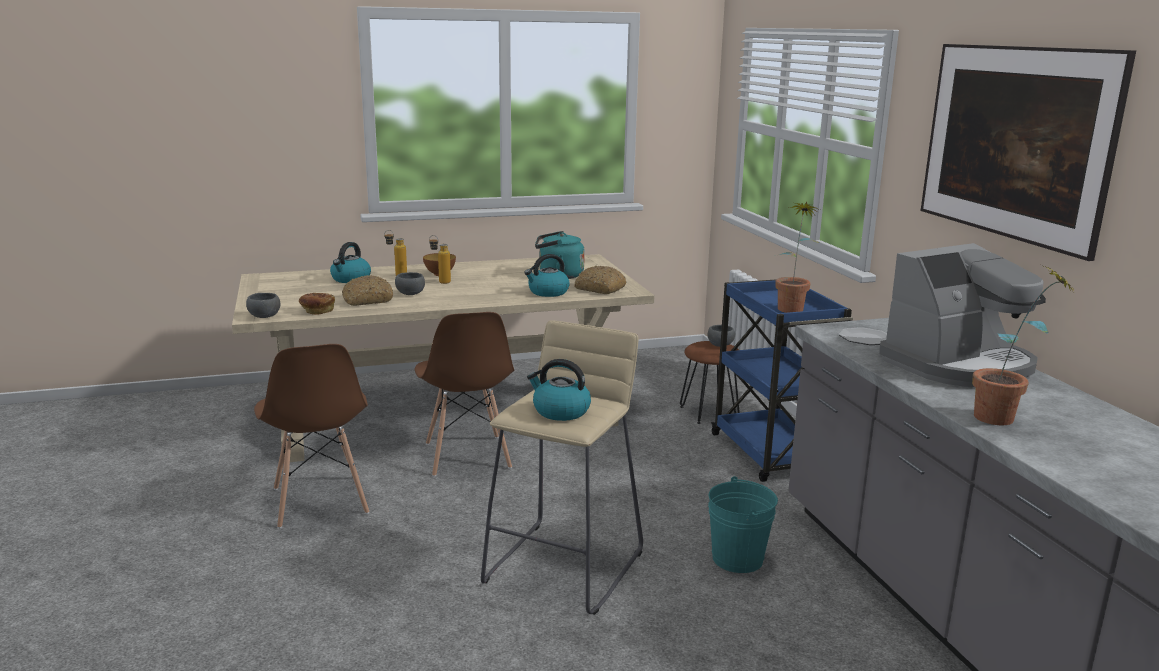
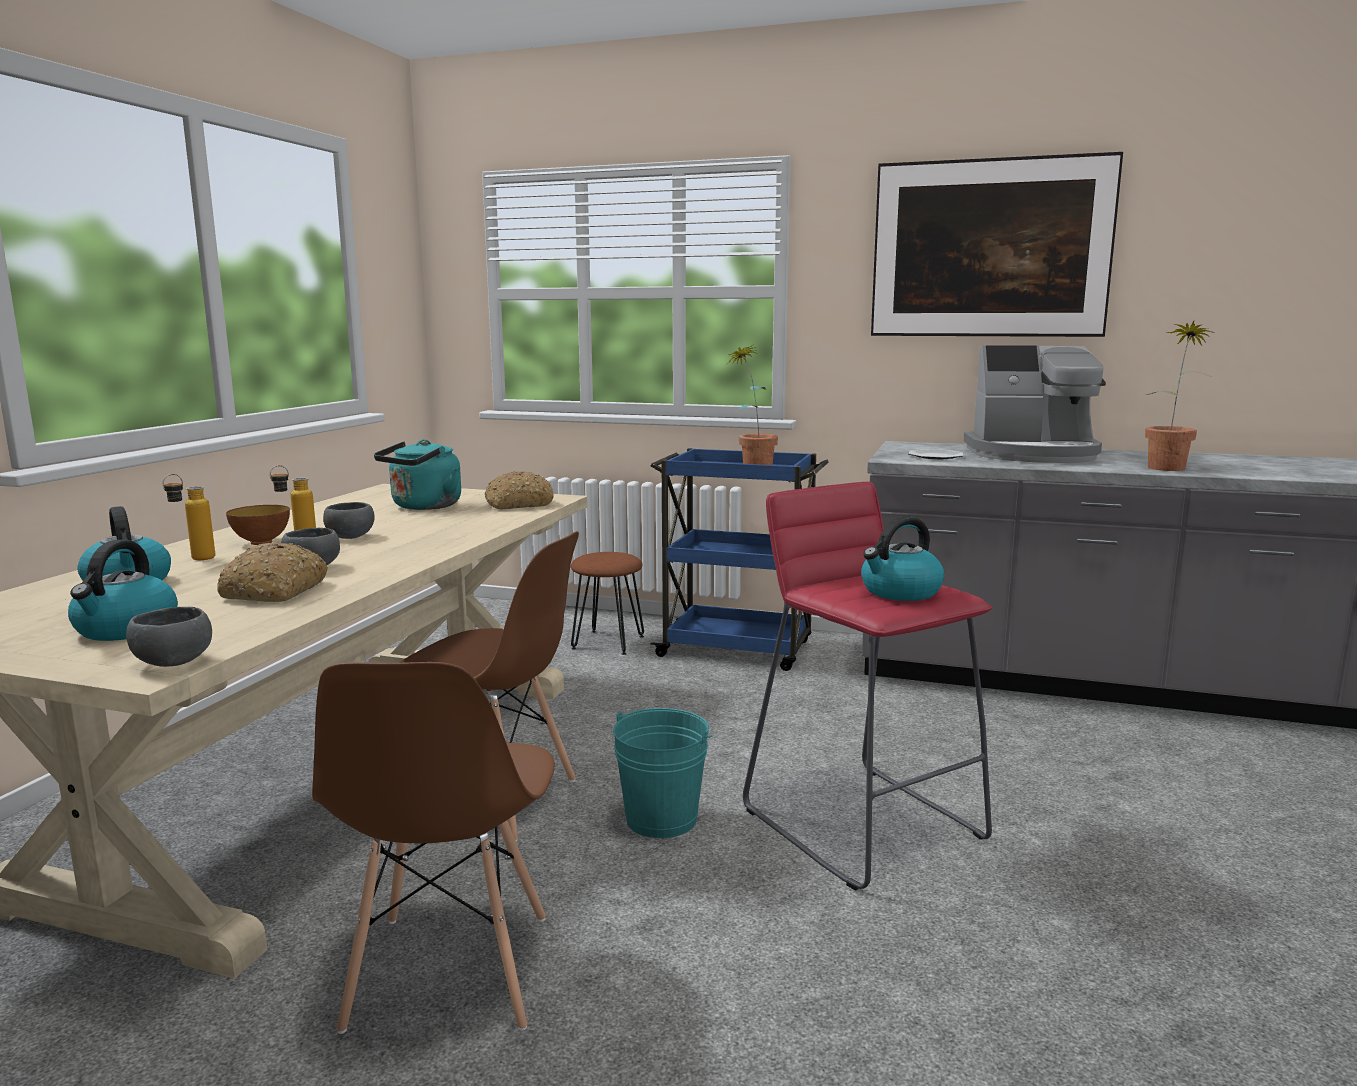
camera: 55 degrees left, 5 degrees down
(317, 311) = (245, 625): bread -> none
(319, 501) = (449, 972): brown chair -> brown chair turned 75 degrees clockwise
(548, 292) = (480, 520): kettle -> kettle (126, 629)
(565, 566) = (863, 822): beige stool -> red stool
(720, 345) = (607, 553): grey bowl -> grey bowl (350, 536)
(737, 559) = (927, 730): turquoise bucket -> turquoise bucket (661, 819)
(959, 365) = (1032, 454): coffee machine -> coffee machine turned 90 degrees clockwise

